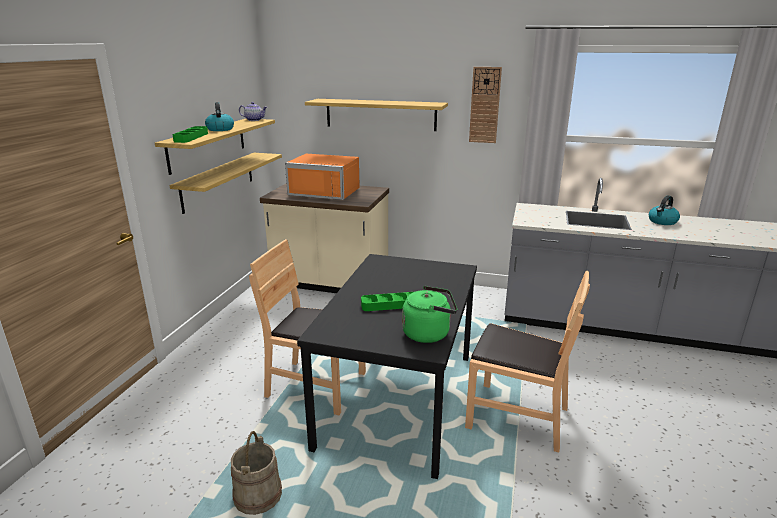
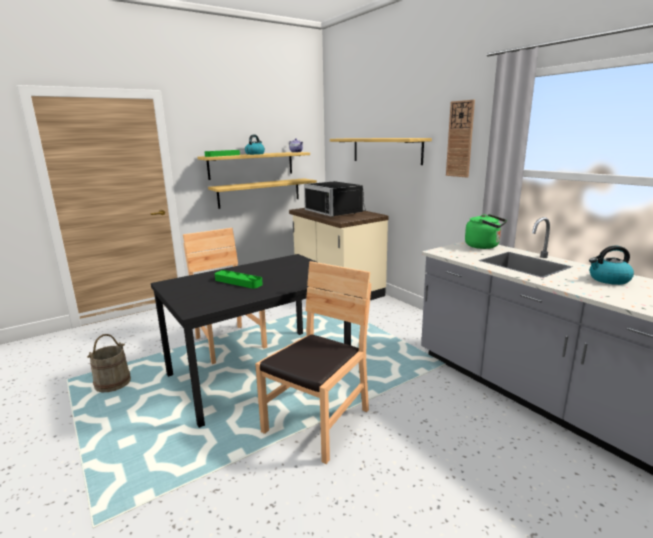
camera: 40 degrees right, 5 degrees down
(327, 192) = (336, 212): orange microwave -> black microwave
(429, 333) = (216, 302): green kettle -> green kettle (484, 246)
(517, 416) = (318, 422): brown chair -> brown chair turned 120 degrees counterclockwise

